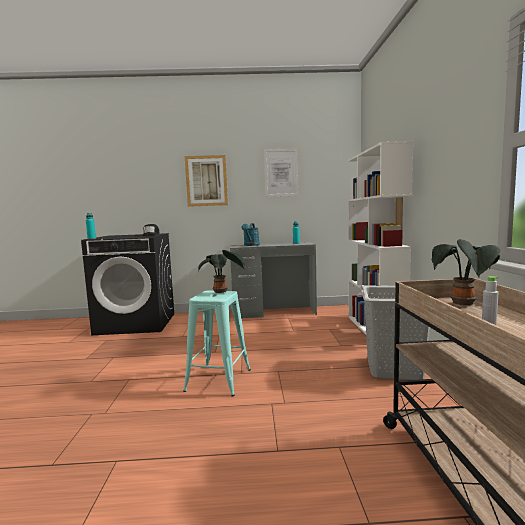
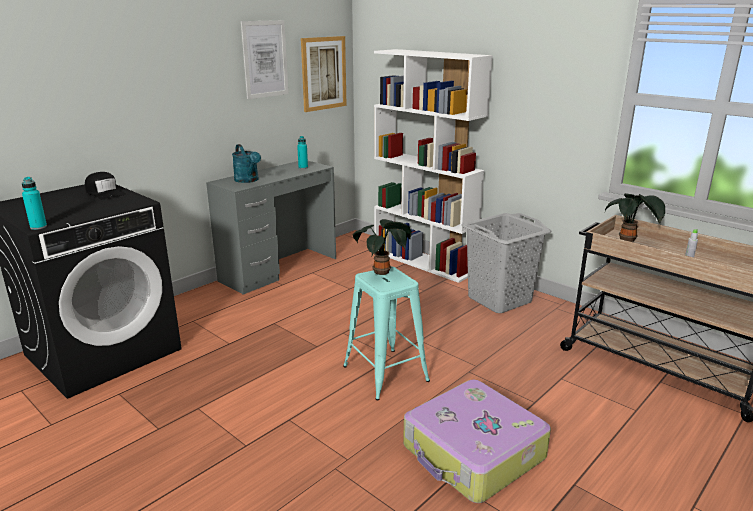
camera: 45 degrees left, 15 degrees up
(163, 455) = (473, 453): none -> suitcase
(206, 181) = (159, 78): picture -> picture (324, 73)

